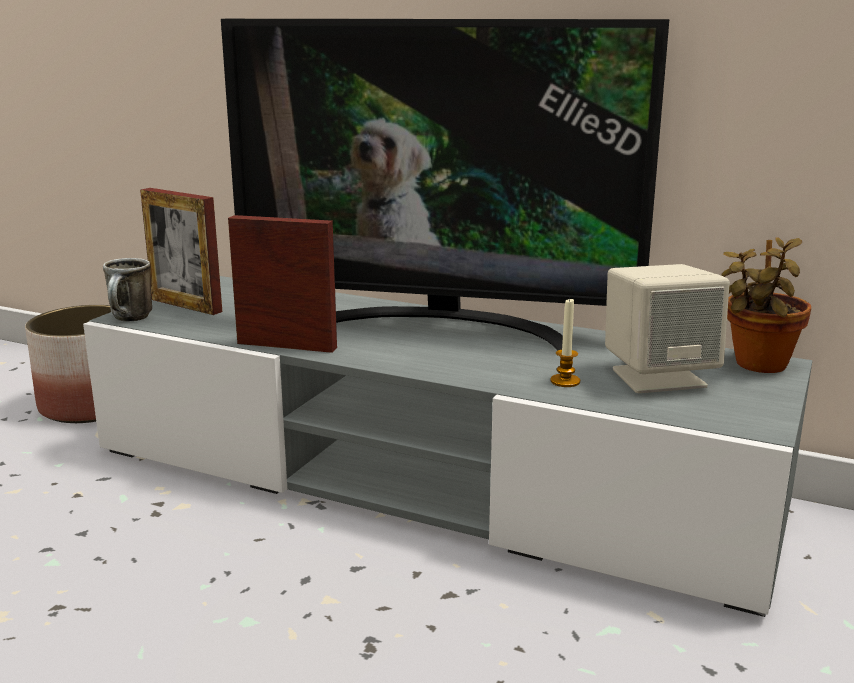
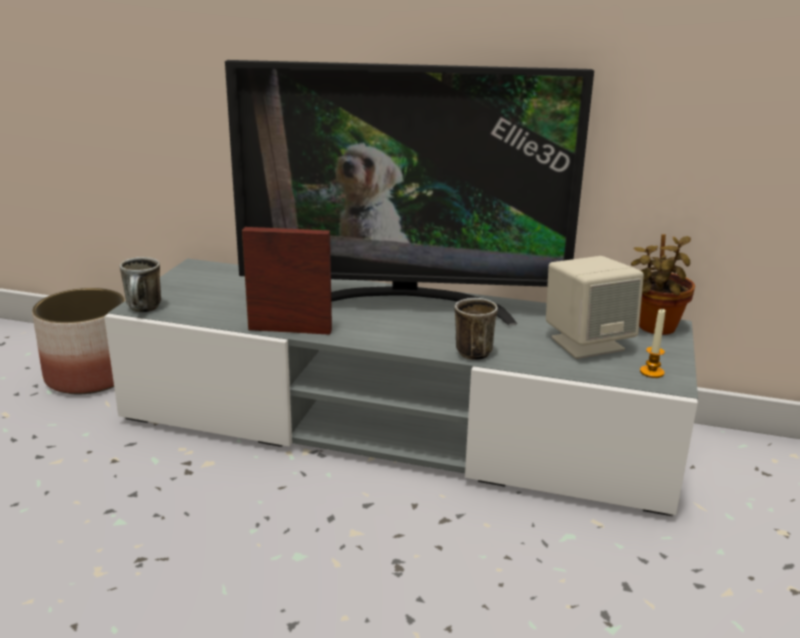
camera: 10 degrees left, 5 degrees up
(186, 305) = (185, 293): picture frame -> none
(499, 377) = (470, 350): none -> mug
(565, 381) = (520, 351): candle -> candle (651, 372)

